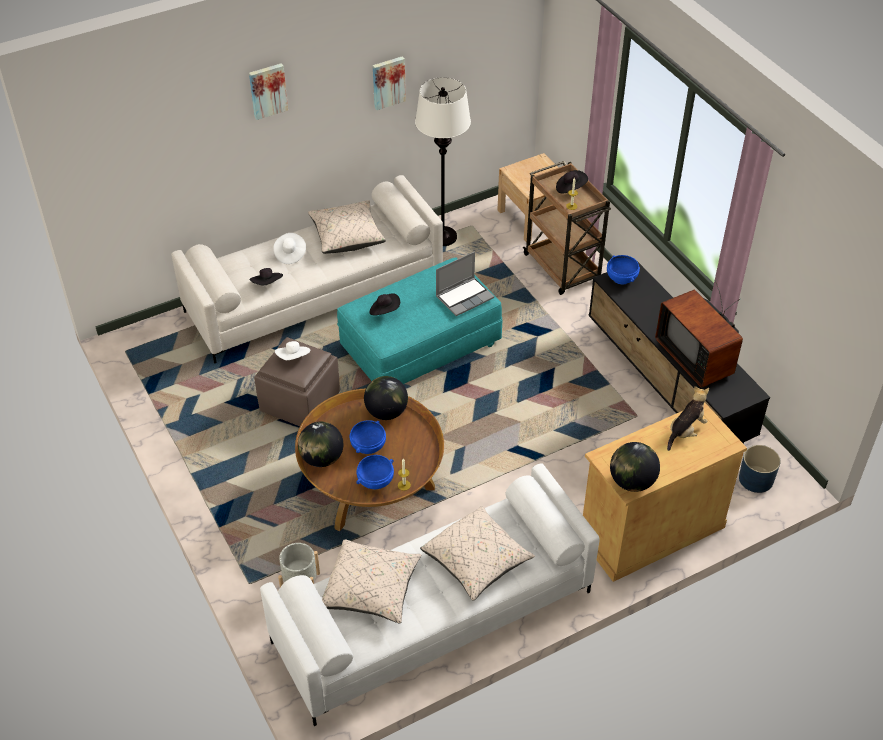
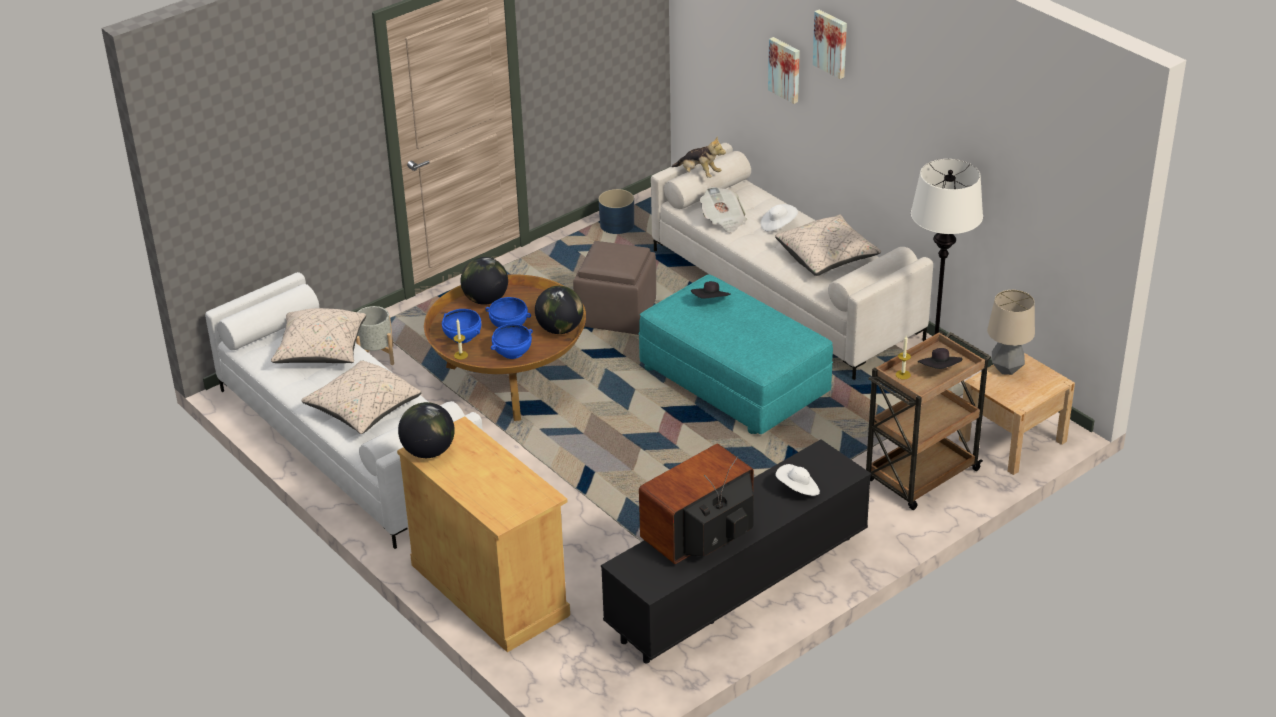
camera: 80 degrees right, 10 degrees down
(267, 284) = (723, 220): black hat -> newspaper
(293, 358) = (615, 255): white hat -> white hat (798, 490)
(388, 82) = (941, 134): picture -> picture (785, 69)
(464, 297) = (755, 353): laptop -> none
(521, 178) = (1007, 369): none -> table lamp
(621, 278) = (828, 462): blue bowl -> blue bowl (512, 352)
(685, 431) = (514, 486): plush toy -> plush toy (699, 174)
(756, 479) = (592, 678): blue planter -> blue planter (617, 225)

